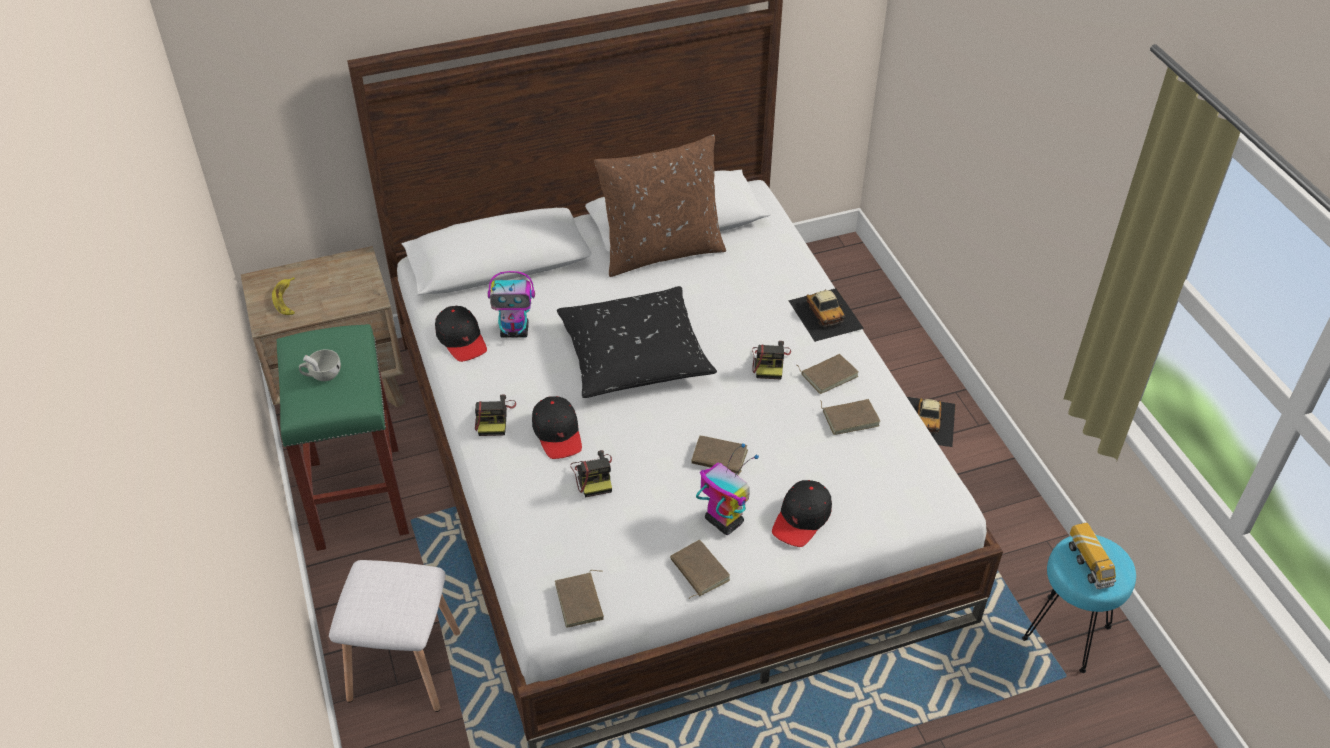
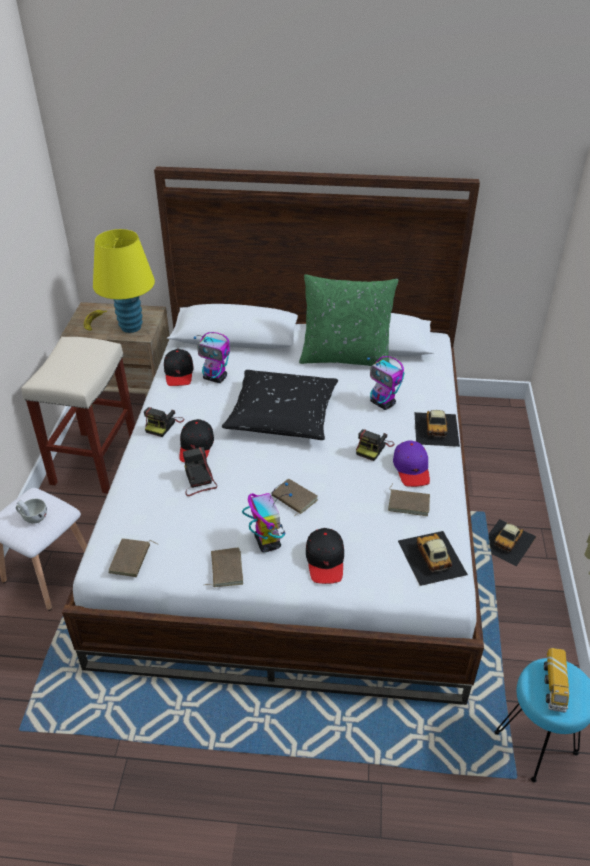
camera: 25 degrees right, 5 degrees down
(322, 375) = (68, 363): white cup -> white cup (33, 517)
(346, 292) = (131, 327): none -> yellow table lamp
(360, 498) = (95, 462): green stool -> beige stool
(594, 476) = (198, 480): camera -> camera turned 150 degrees clockwise
(661, 251) = (345, 357): brown pillow -> green pillow
(745, 300) = (383, 403): none -> toy robot
(802, 519) = (325, 561): black cap -> black cap turned 60 degrees counterclockwise
(828, 374) = (411, 469): brown book -> purple cap
(910, 473) = (431, 557): none -> toy car

